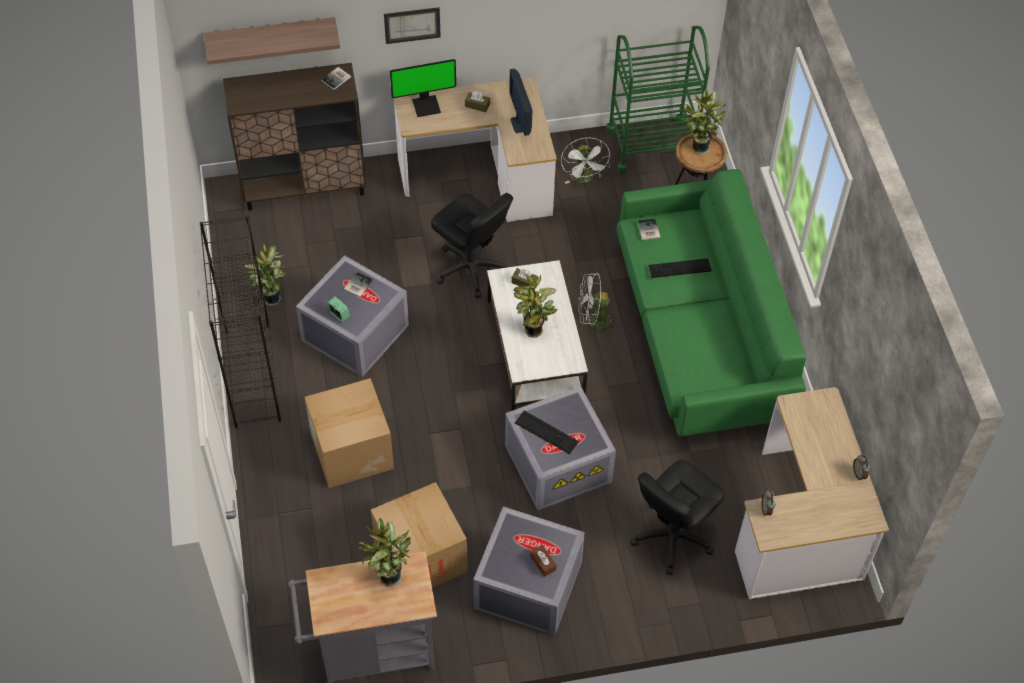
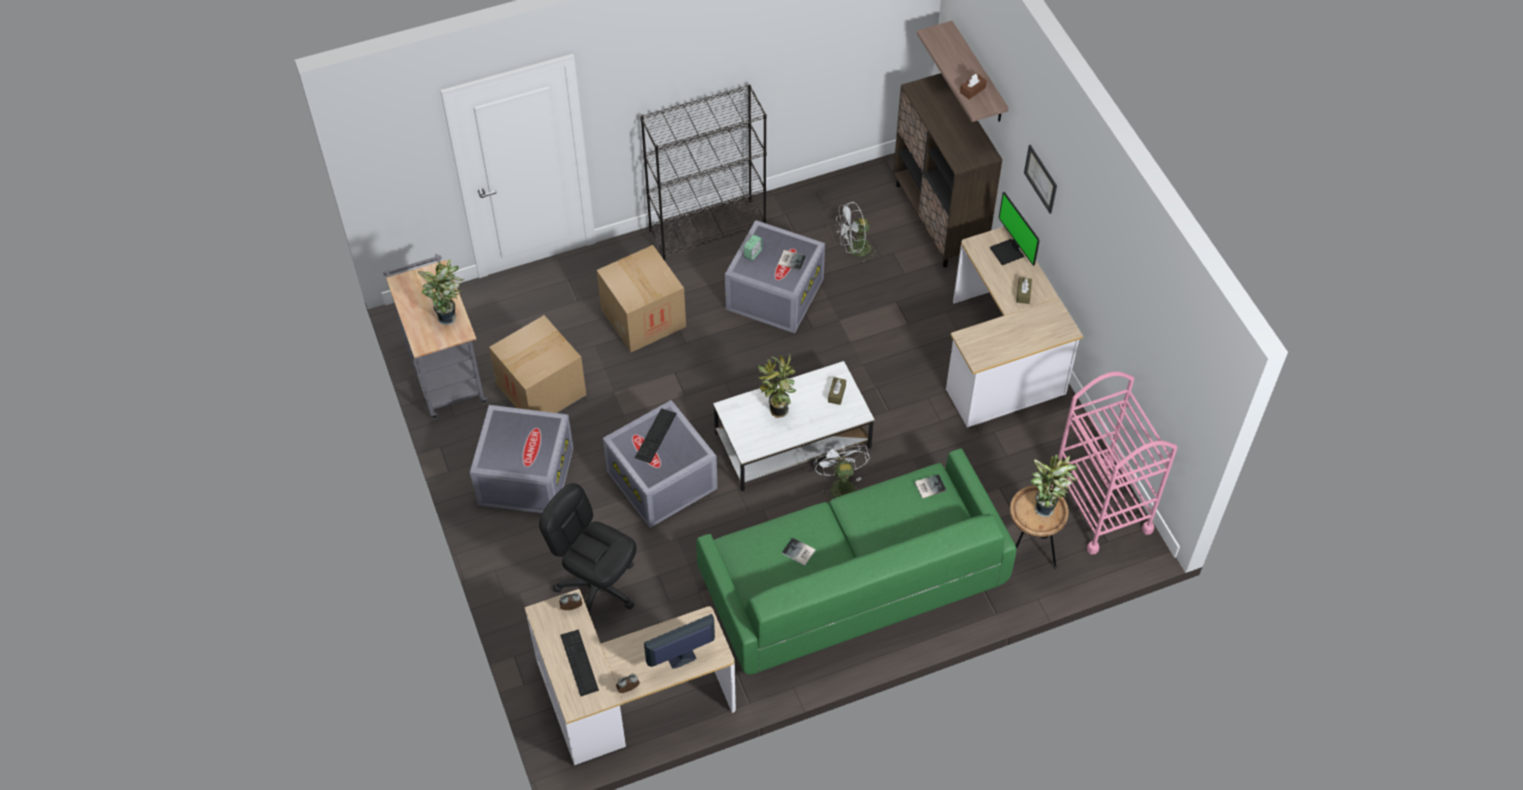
camera: 80 degrees right, 0 degrees up
(271, 297) = (798, 224): potted plant -> none
(337, 78) = (976, 153): book -> book (799, 553)
(471, 268) = (877, 370): black office chair -> none
(518, 125) = (1008, 332): monitor -> monitor (681, 658)
(543, 563) = (512, 454): brown tissue box -> brown tissue box (972, 90)
(584, 179) = (1029, 450): white fan -> white fan (854, 250)
(651, 145) = (1100, 506): green cart -> pink cart
(679, 268) = (885, 521): keyboard -> keyboard (579, 662)

